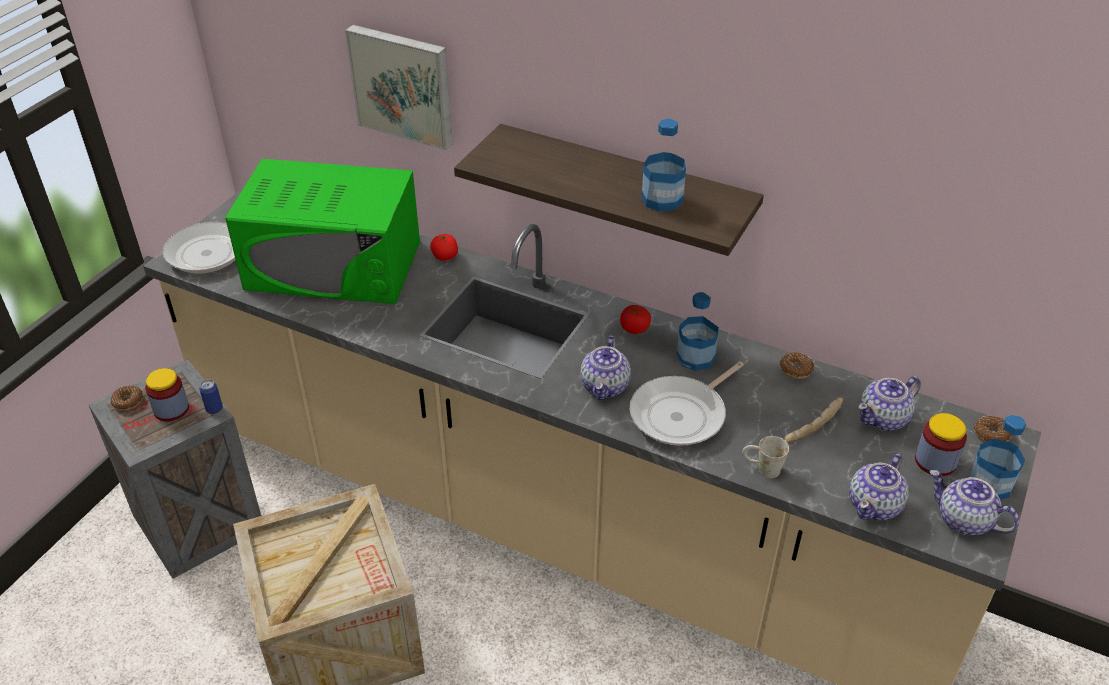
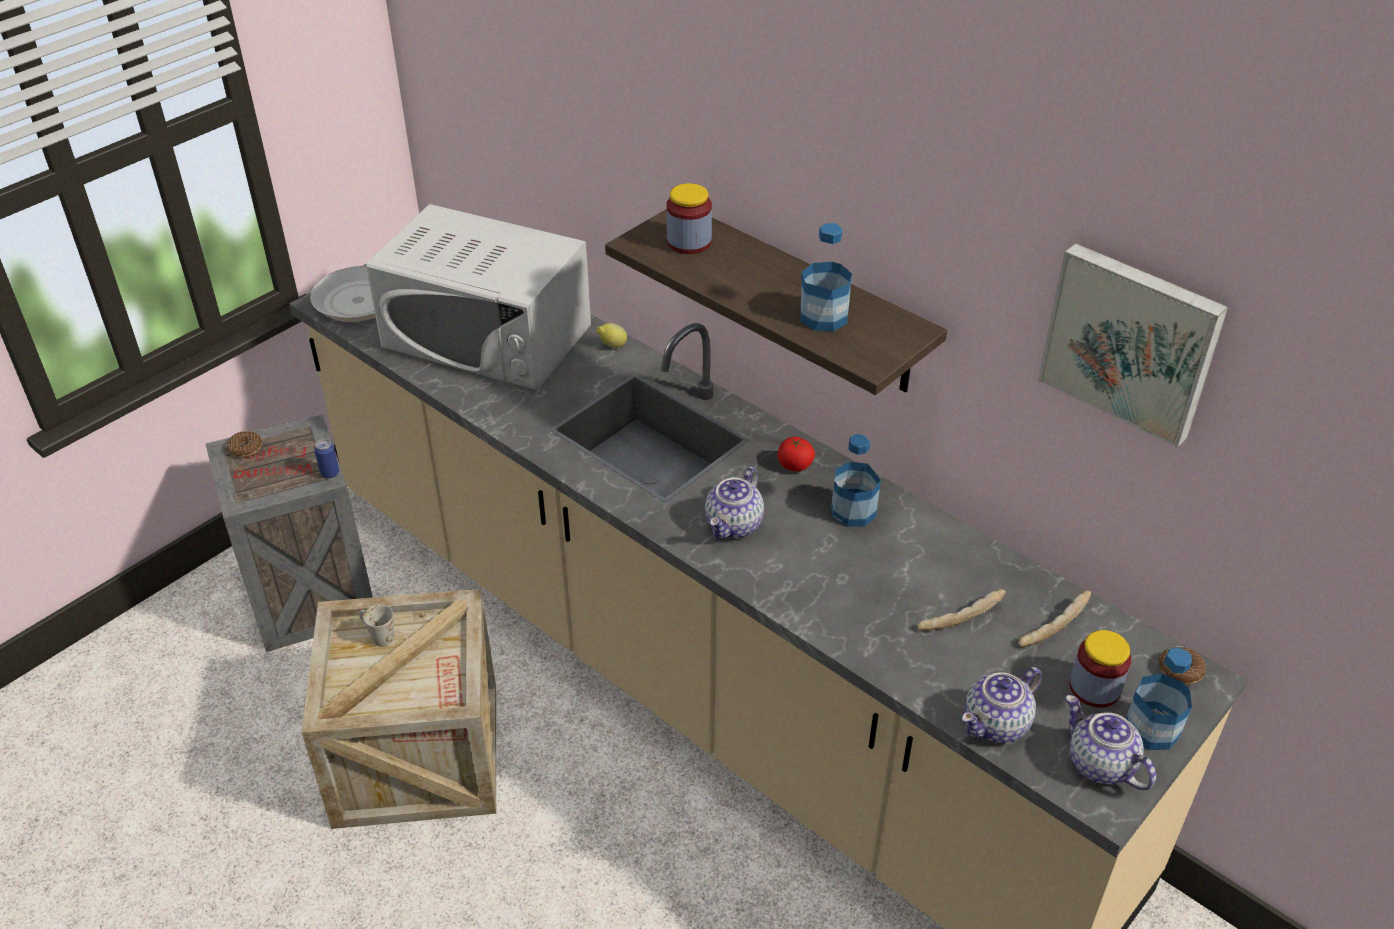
camera: 15 degrees right, 0 degrees up
(171, 409) = (286, 465): jar -> jar (689, 242)
(334, 265) = (487, 336): green microwave -> white microwave
(403, 85) = (585, 142): picture -> picture (1131, 341)
(445, 257) = (612, 346): tomato -> lemon
(682, 414) = (810, 573): frying pan -> none
(761, 469) = (878, 654): white mug -> white mug (377, 636)
(796, 369) = (968, 547): donut -> none
(884, 418) = (1052, 625): teapot -> bread

